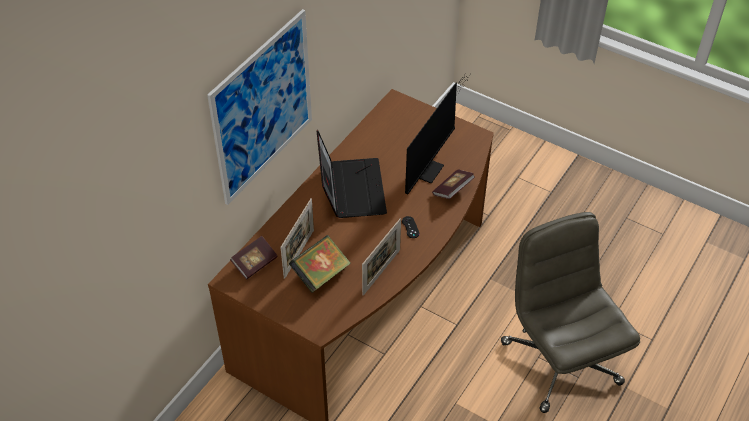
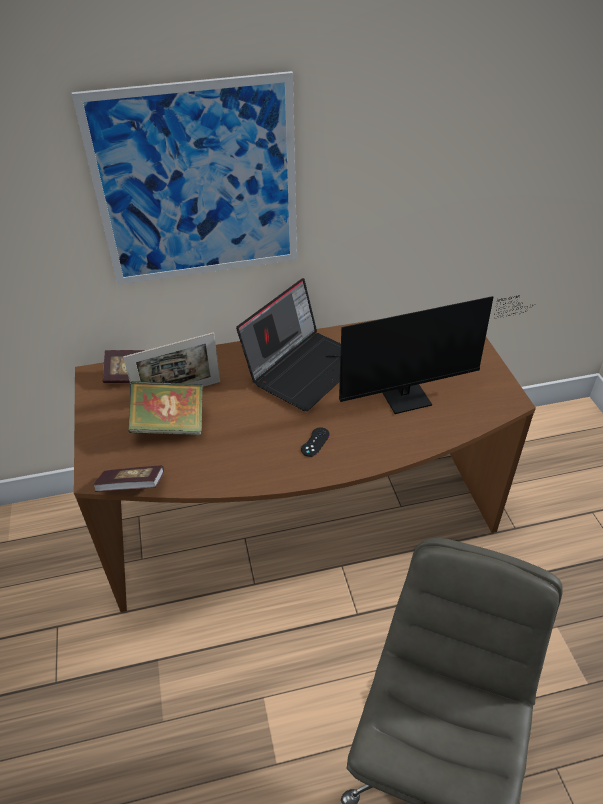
camera: 45 degrees right, 5 degrees down
(381, 272) = (227, 465): picture frame -> none
(453, 190) = (411, 436): book -> book (132, 487)

